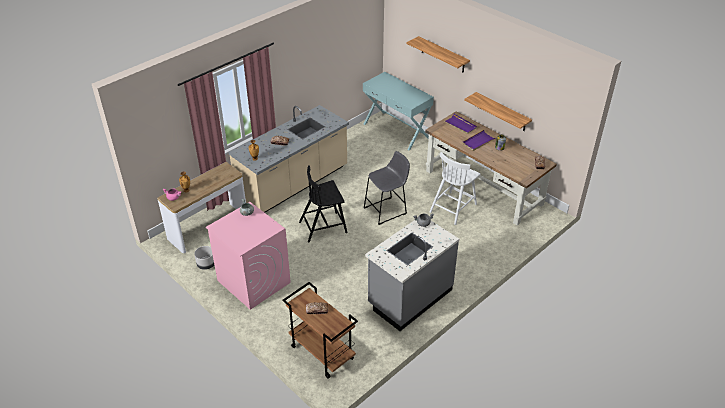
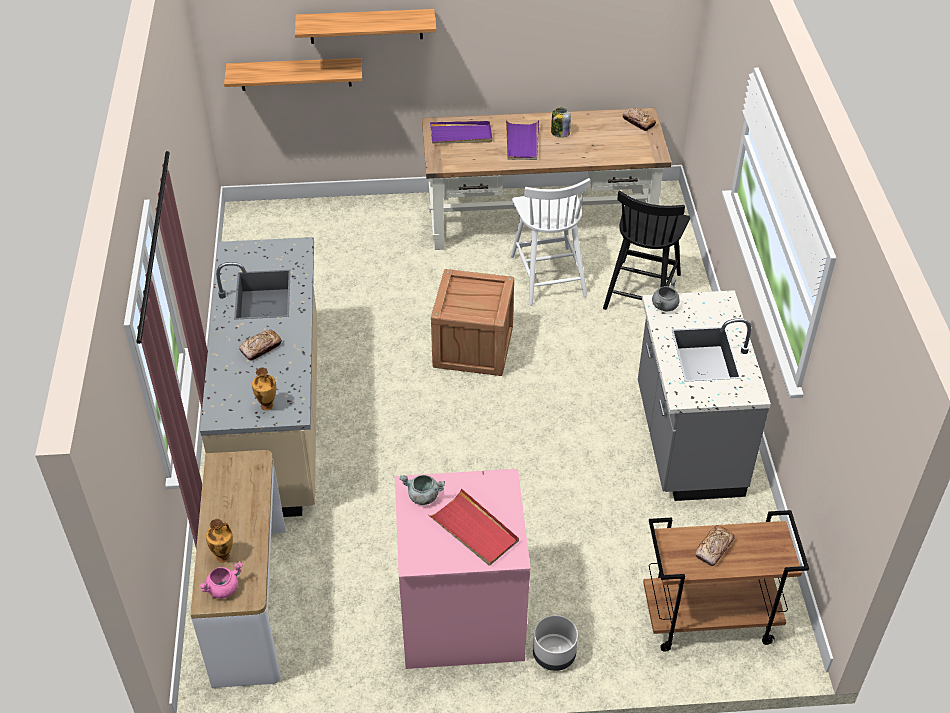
camera: 50 degrees left, 5 degrees up
(206, 264) = (347, 662): grey planter -> grey planter (554, 654)
(244, 233) = (474, 530): none -> red tray
(324, 227) = (427, 445): black chair -> black chair (642, 290)
(387, 210) = (473, 347): grey stool -> crate
(396, 130) = (298, 219): turquoise console table -> none
(502, 112) = (524, 73): shelf -> shelf (295, 74)

